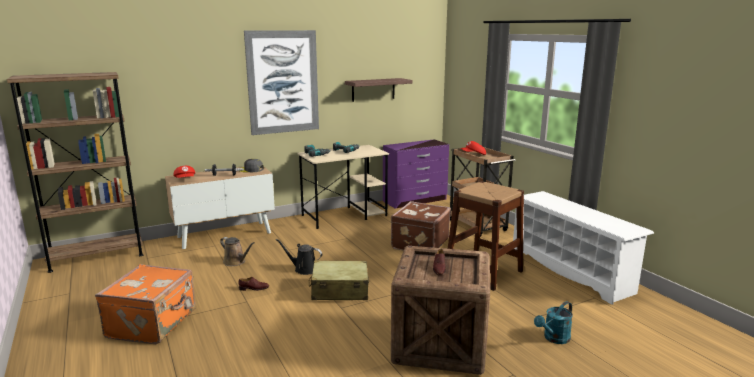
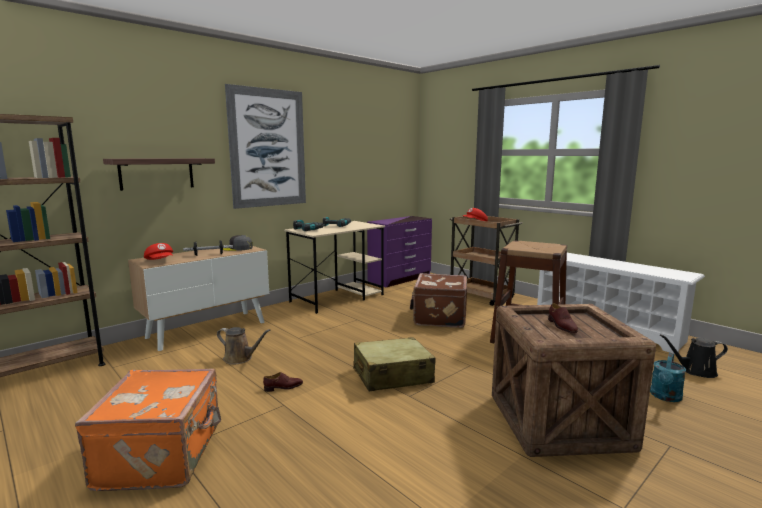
camera: 15 degrees left, 5 degrees down
(303, 269) = (331, 357): black watering can -> black watering can (695, 371)
(373, 89) = (357, 162): shelf -> shelf (157, 173)

